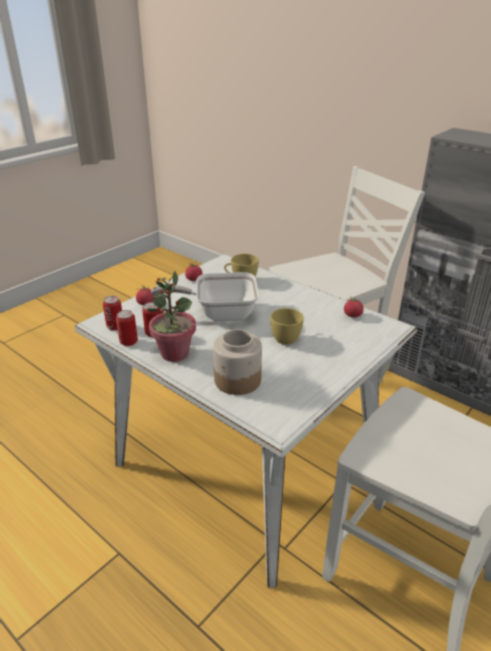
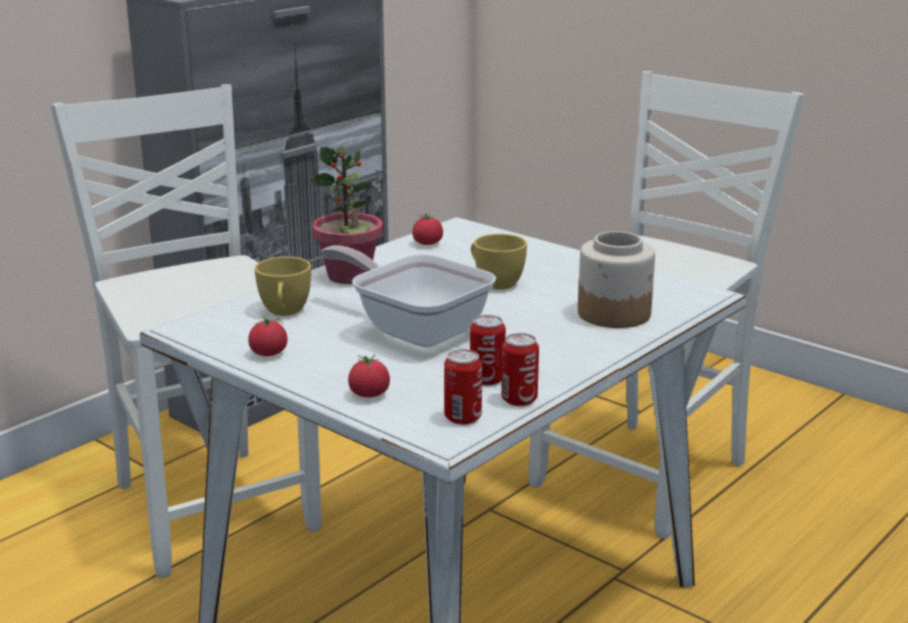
camera: 90 degrees left, 10 degrees down
(174, 354) = (552, 359): potted plant -> potted plant (349, 276)
(219, 313) = (414, 329): frying pan -> frying pan turned 135 degrees clockwise

